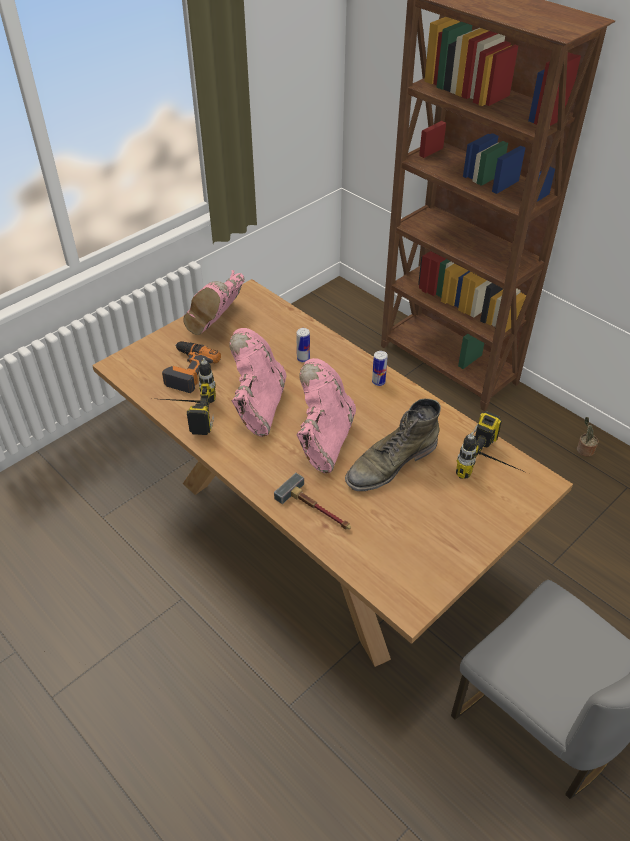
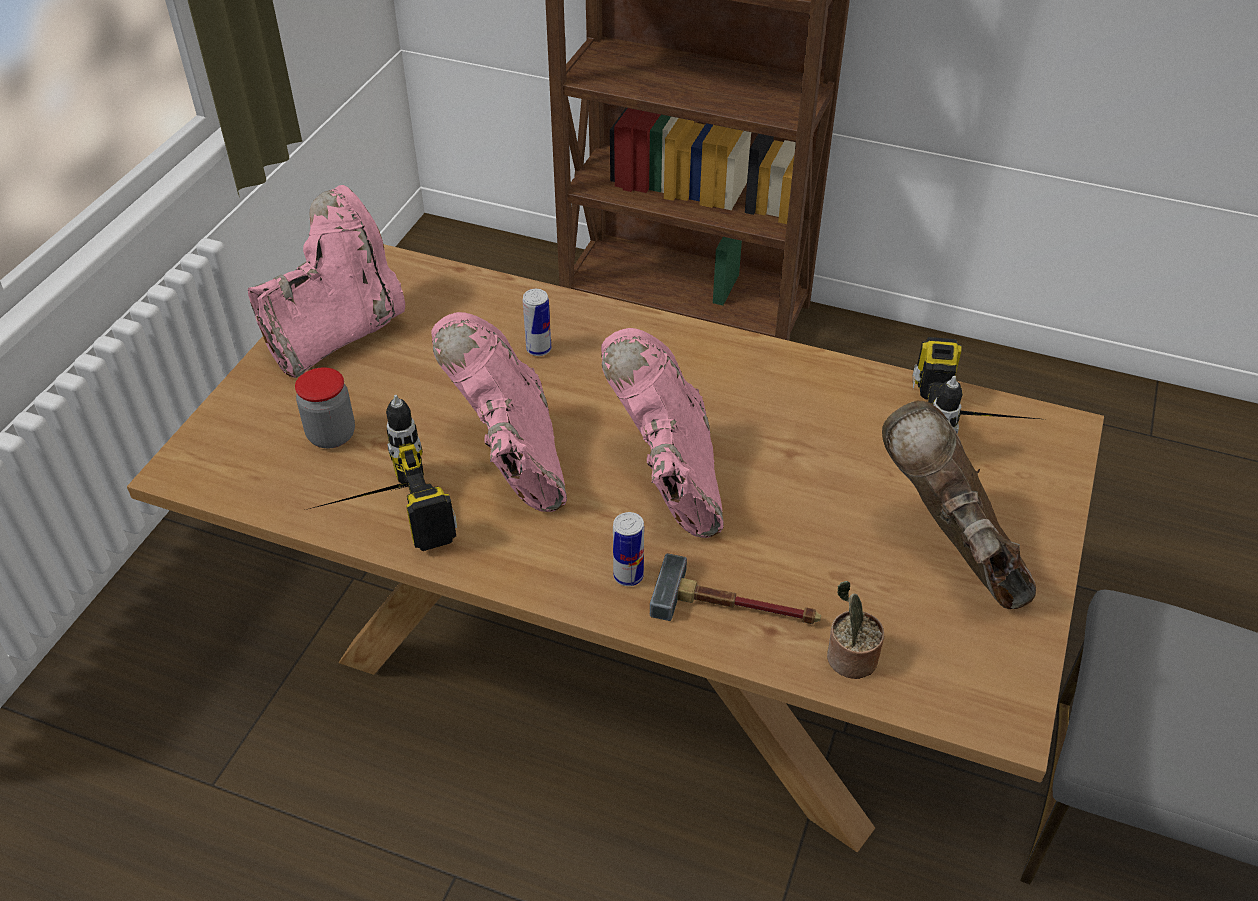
camera: 25 degrees left, 0 degrees up
(187, 370) = (331, 435): power drill -> jar
(218, 323) = (338, 333): pink boot -> pink boot turned 135 degrees counterclockwise
(378, 382) = (695, 349): can -> can (628, 576)
(390, 463) = (807, 481): green boot -> none
(438, 521) = (950, 551): none -> brown boot
(584, 450) = (962, 377): potted plant -> potted plant (848, 659)

